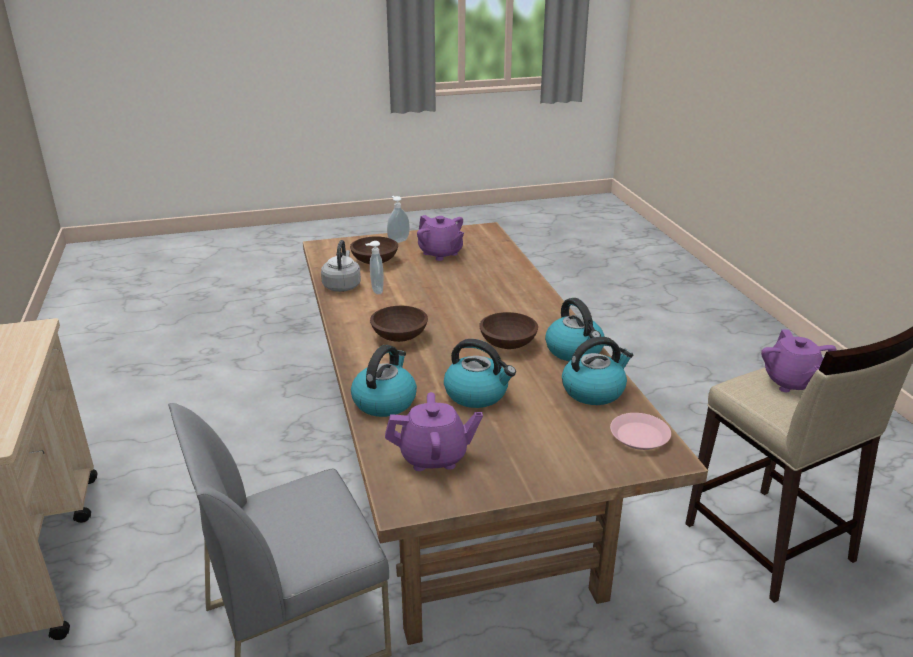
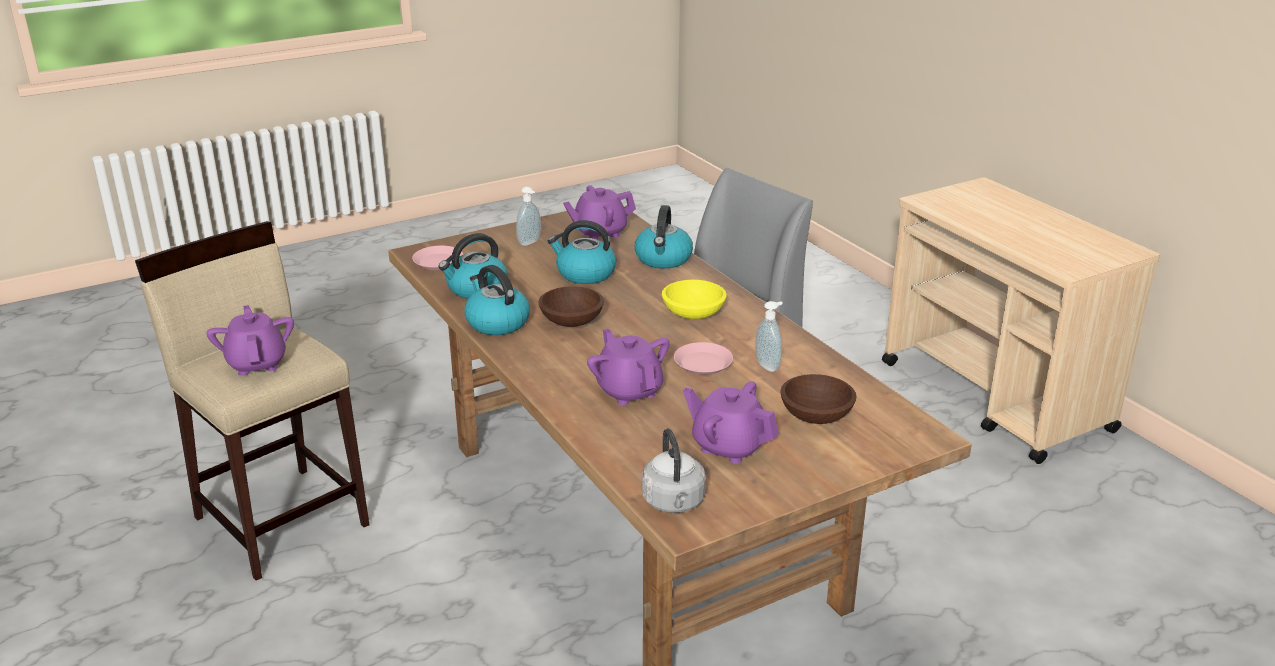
camera: 165 degrees right, 0 degrees up
(342, 285) = (819, 367): grey kettle -> grey kettle (674, 503)
(398, 241) = (819, 466): soap dispenser -> soap dispenser (530, 243)
(399, 336) = (693, 313): brown bowl -> yellow bowl
(421, 298) = (702, 363): none -> pink plate
(484, 287) = (629, 391): none -> purple teapot

